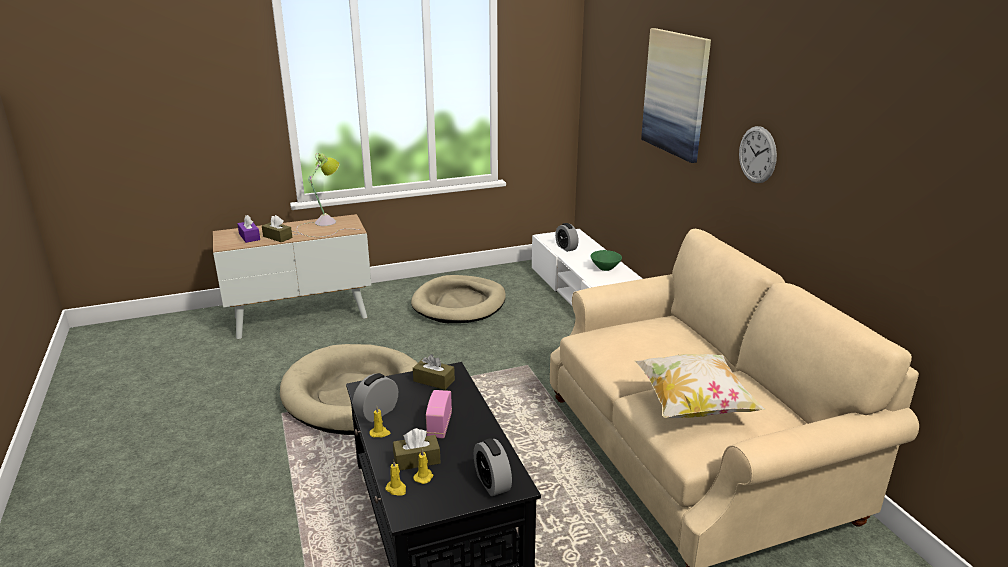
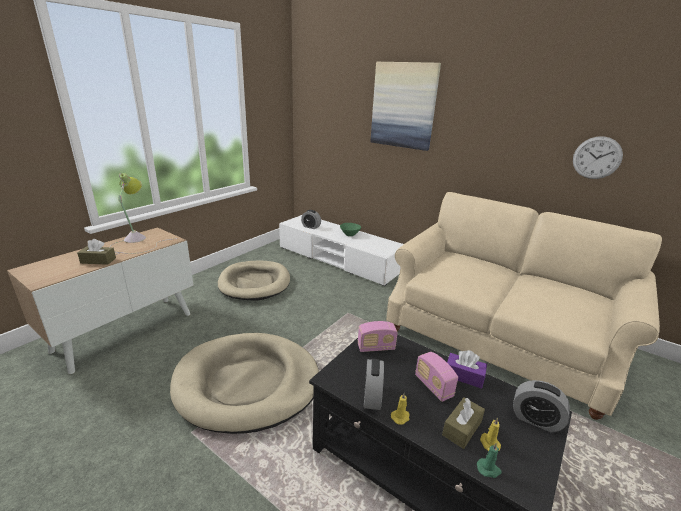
camera: 35 degrees left, 0 degrees up
(249, 237) = (63, 267): purple tissue box -> purple tissue box (464, 376)
(396, 489) = (488, 469): yellow candle -> green candle
(434, 380) = (376, 347): brown tissue box -> radio
(692, 405) = (551, 303): pillow -> none
(757, 154) = (492, 136): wall clock -> wall clock (597, 158)

